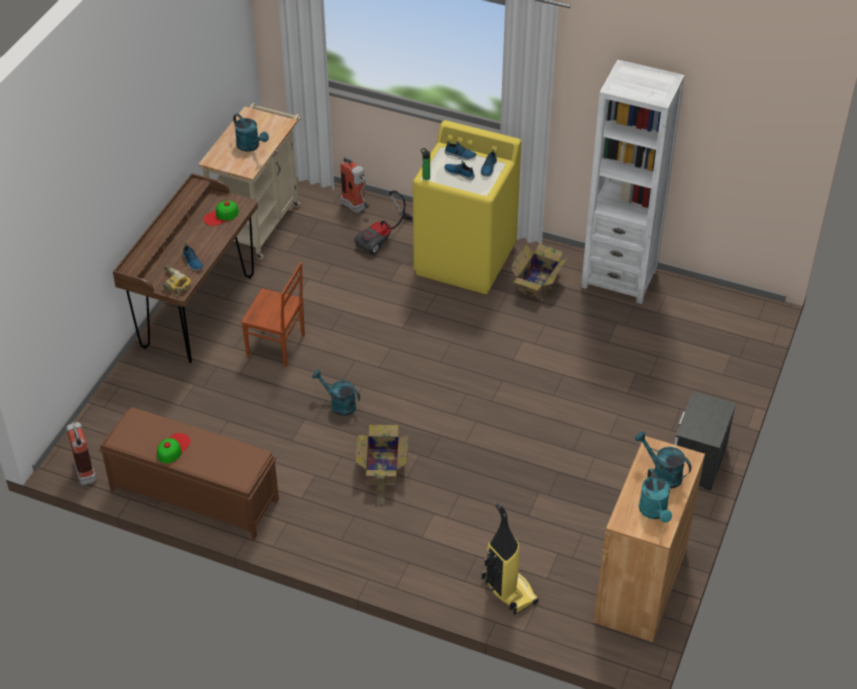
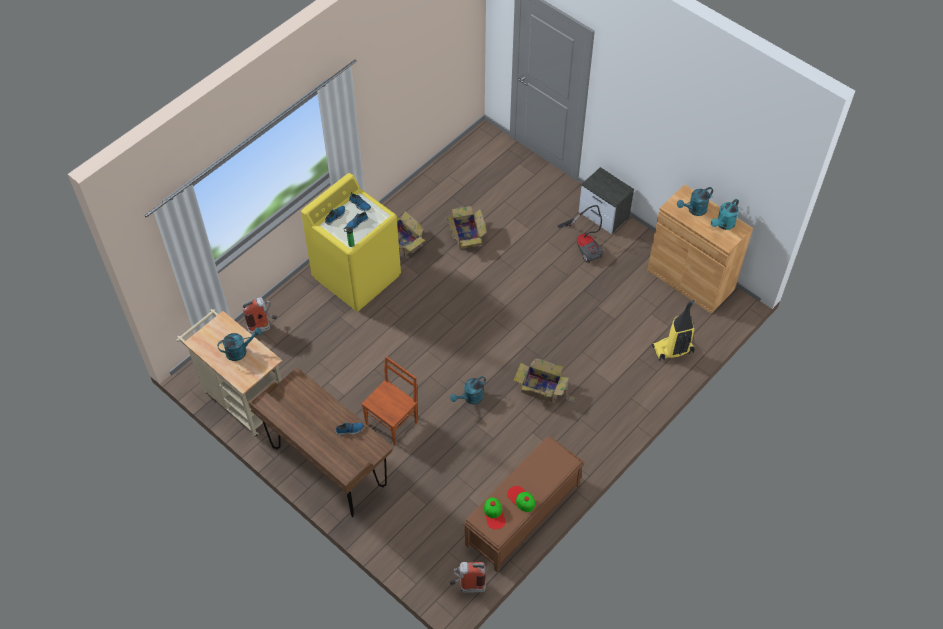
camera: 70 degrees left, 10 degrees up
(172, 284) = (369, 450): power drill -> none
(221, 216) = (303, 397): cap -> cap (494, 514)
(384, 239) = (308, 319): vacuum cleaner -> vacuum cleaner (585, 244)
(582, 335) = (466, 234): none -> cardboard box
(619, 278) = (421, 194): white bookcase -> none
(654, 512) = (723, 225): turquoise watering can -> turquoise watering can turned 120 degrees clockwise

